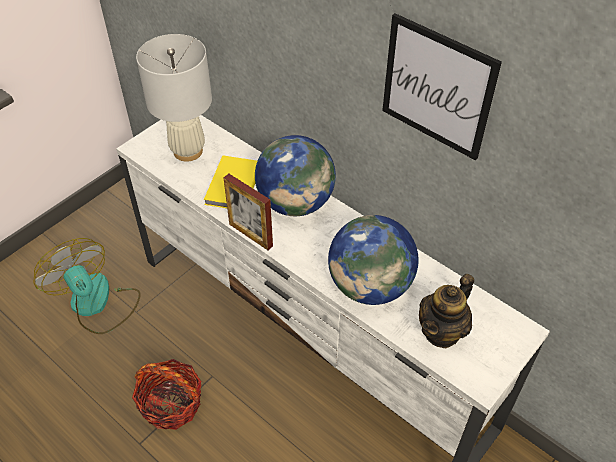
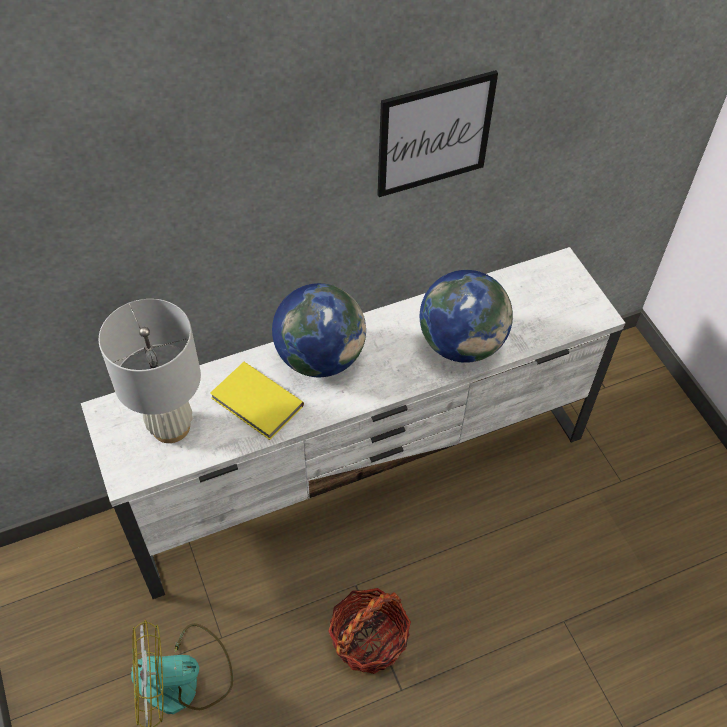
camera: 65 degrees left, 5 degrees up
(250, 235) = (341, 413): picture frame -> none
(442, 331) = (537, 316): teapot -> none

